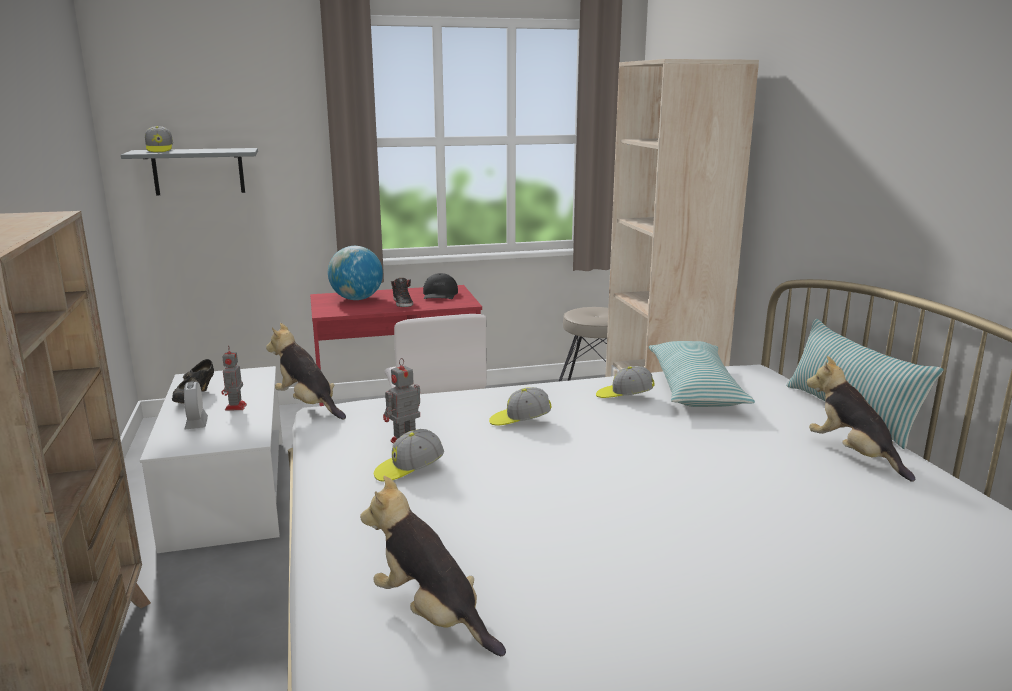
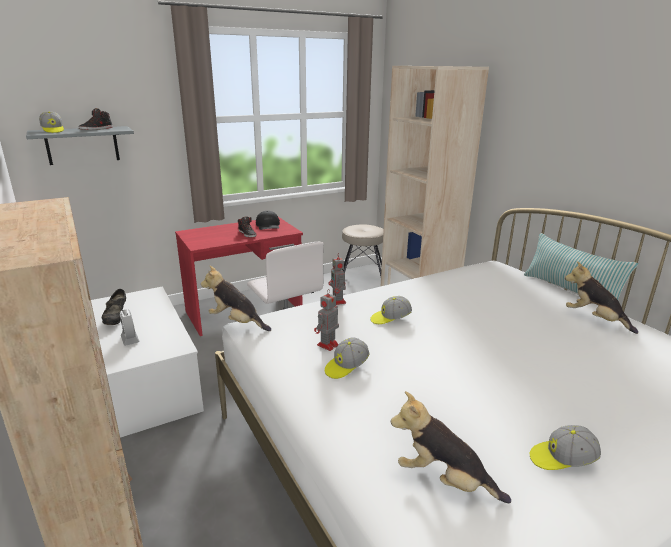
camera: 15 degrees left, 5 degrees up
(213, 150) = (96, 129): none -> black shoe
(235, 407) = (152, 323): toy robot -> toy robot (338, 302)
(357, 299) = (212, 233): globe -> none
(624, 396) = (440, 292): cap -> cap (562, 459)
(695, 389) = (476, 282): pillow -> none

